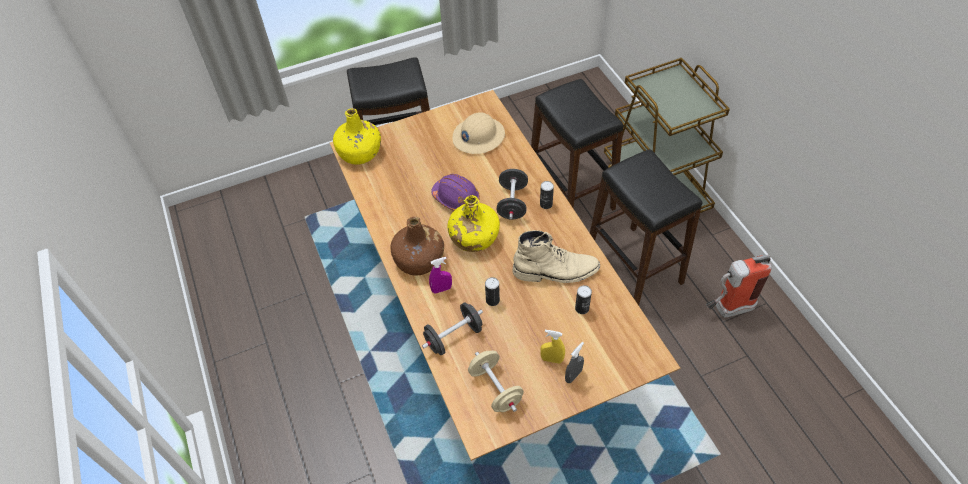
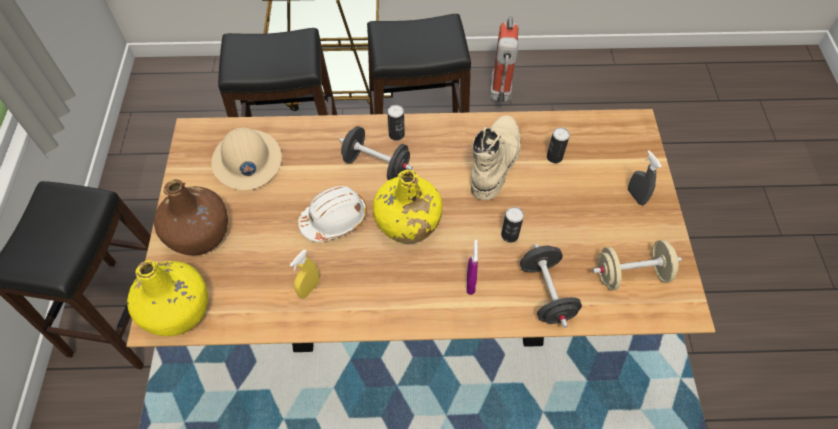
camera: 70 degrees left, 5 degrees up
(419, 260) = (413, 293): brown bottle -> brown bottle (199, 232)
(456, 198) = (334, 219): purple hard hat -> white hard hat
(552, 359) = (610, 208): yellow spray bottle -> yellow spray bottle (309, 288)

